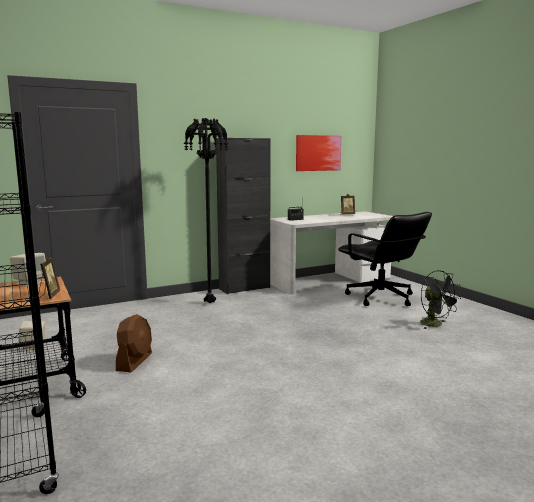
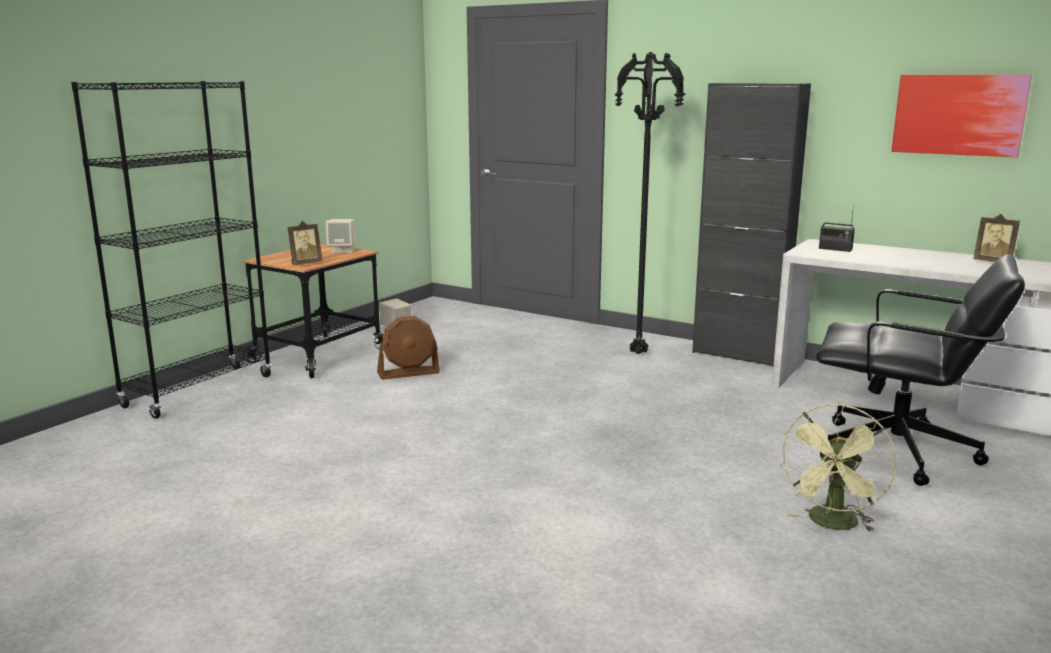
camera: 60 degrees right, 5 degrees up
(381, 298) = (899, 452): black office chair -> black office chair turned 90 degrees counterclockwise
(435, 325) = (832, 525): black fan -> green fan

